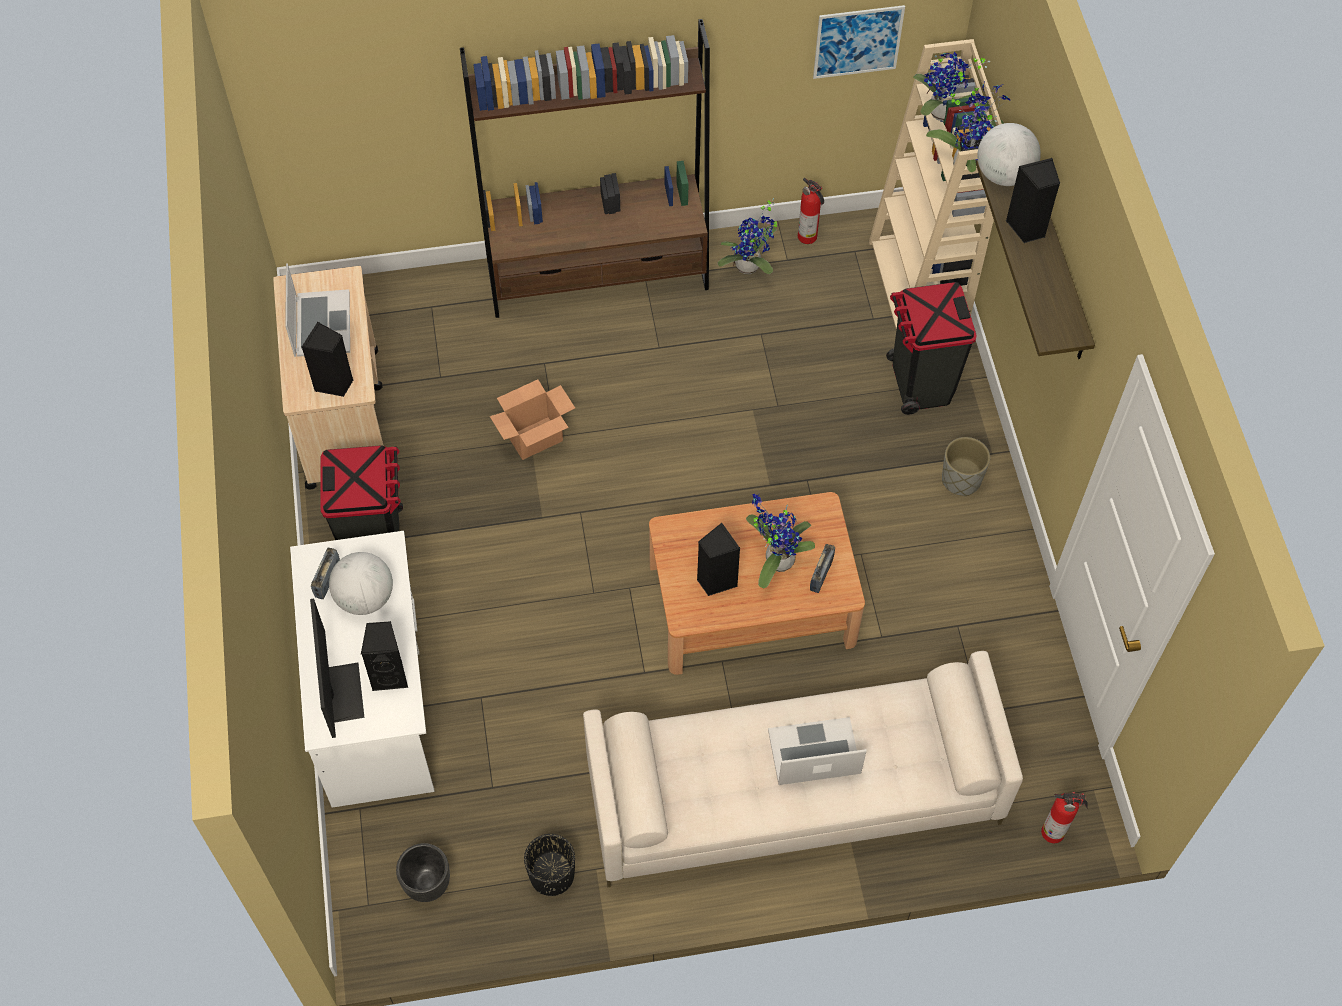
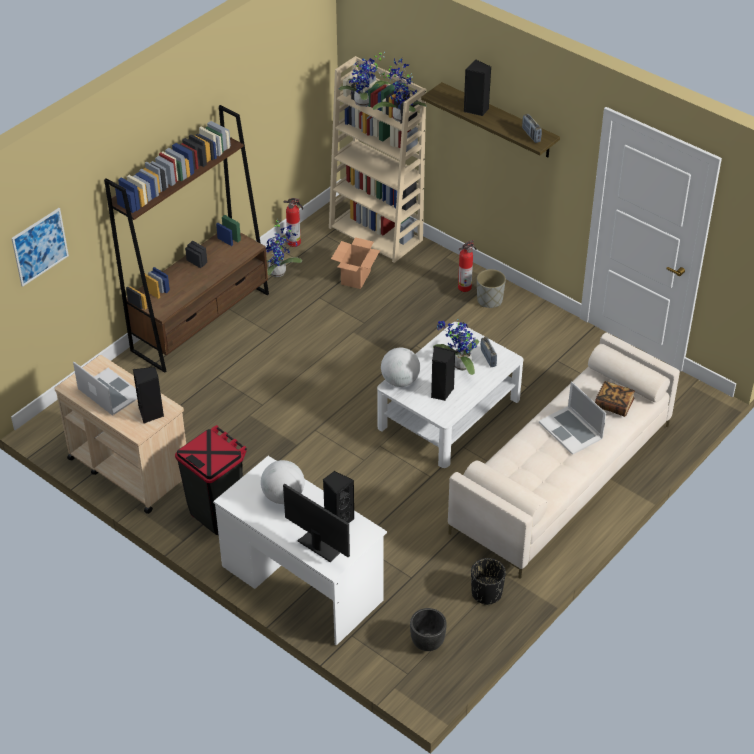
camera: 40 degrees left, 15 degrees down
(327, 579) = (252, 502): radio -> radio (531, 135)
(535, 438) = (251, 412): cardboard box -> cardboard box (355, 277)
(751, 603) = (449, 413): brown coffee table -> white coffee table
(814, 752) = (571, 430): laptop -> laptop turned 75 degrees counterclockwise
(858, 41) = (291, 91): picture -> picture (40, 246)
(905, 758) = (614, 405): none -> book
(920, 384) = (424, 273): black trash can -> none
(1003, 175) = (440, 95): globe -> globe (400, 381)
(1054, 832) = (694, 413): fire extinguisher -> fire extinguisher (465, 287)

